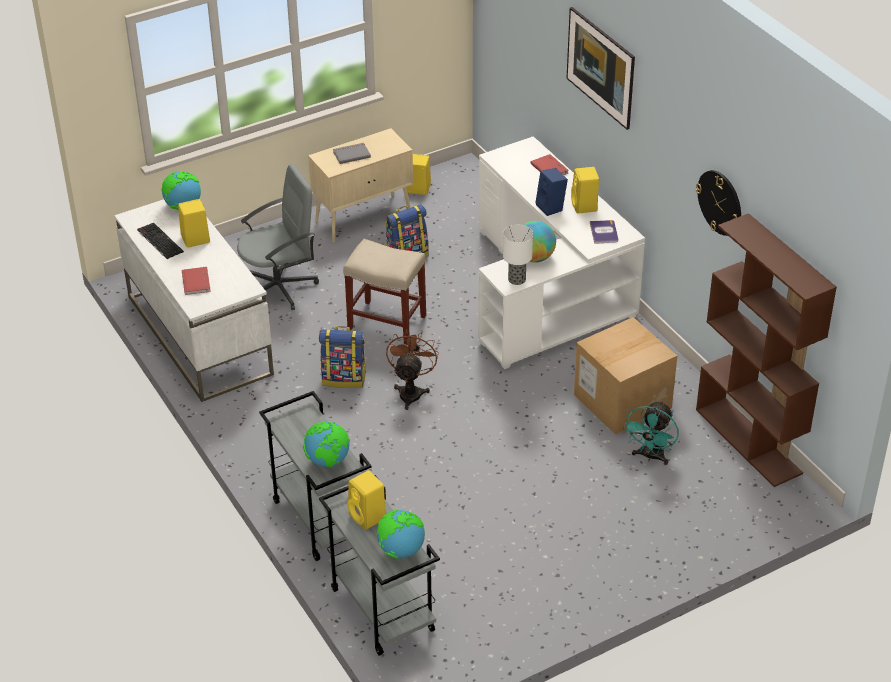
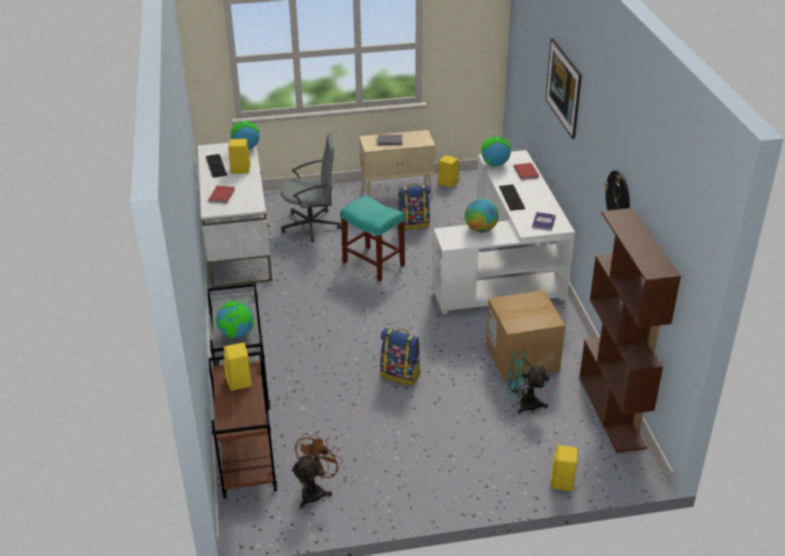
camera: 20 degrees right, 5 degrees down
(344, 378) = (320, 294): backpack -> backpack (401, 374)
(381, 609) = (247, 463): grey cart -> brown cart
(385, 322) = (372, 263): beige stool -> turquoise stool
(400, 551) = (247, 413): globe -> globe (494, 164)
(411, 391) = (363, 313): brown fan -> brown fan (315, 490)
(516, 280) = (458, 241): table lamp -> none
(551, 207) = (512, 198): blue speaker -> keyboard
(584, 206) = (538, 202): yellow speaker -> yellow speaker (562, 482)
(650, 457) = (523, 403): turquoise fan -> turquoise fan turned 60 degrees clockwise

